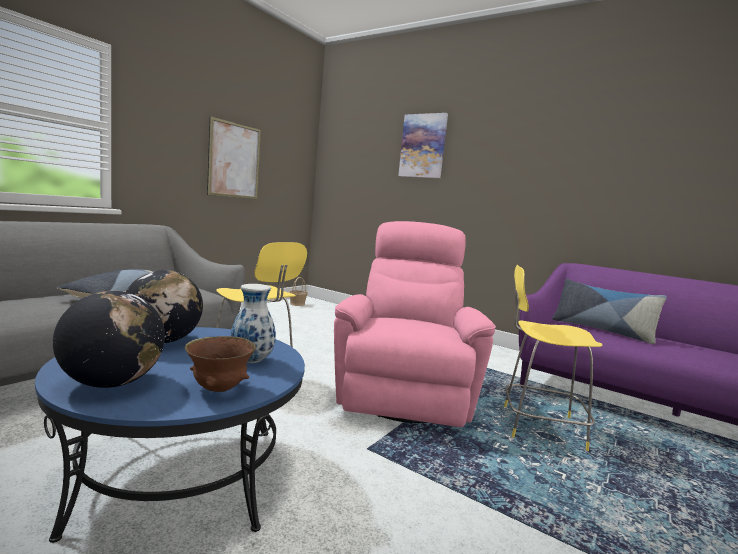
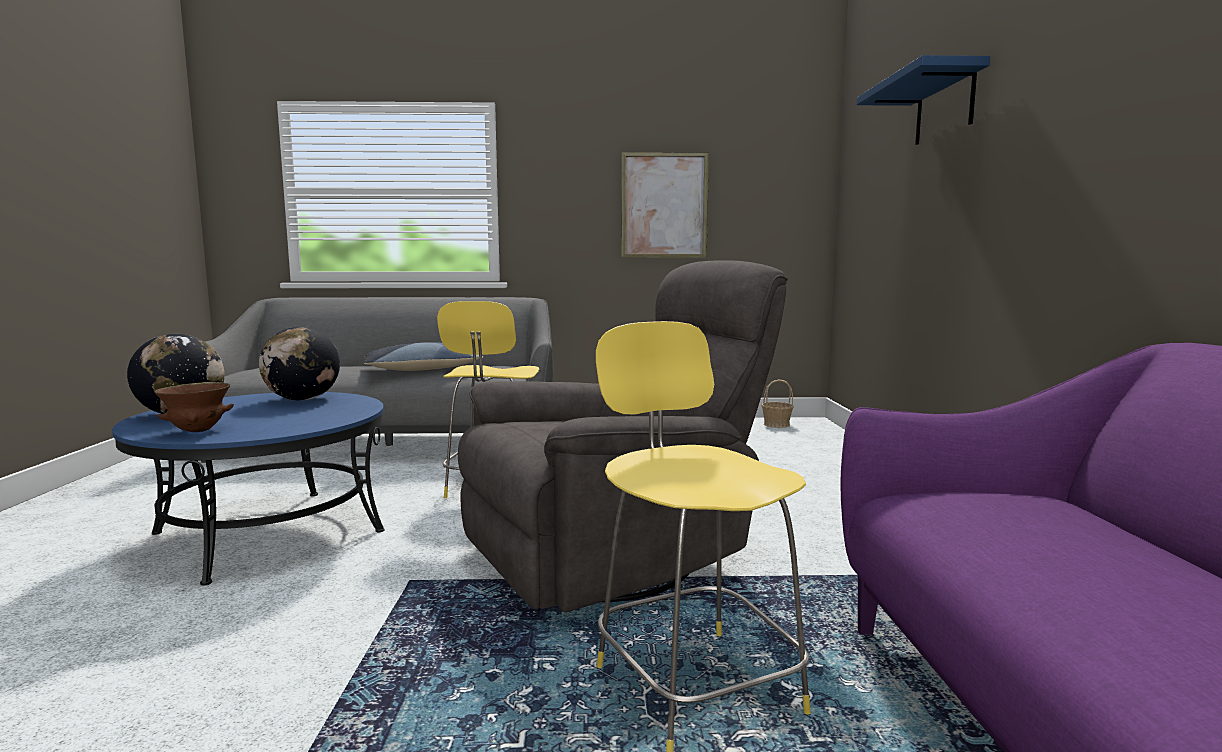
camera: 55 degrees right, 0 degrees up
(253, 361) = (289, 422): vase -> none
(404, 392) = (617, 554): pink armchair -> grey armchair
(423, 146) = (944, 107): picture -> blue shelf
(601, 330) = (1038, 529): pillow -> none

